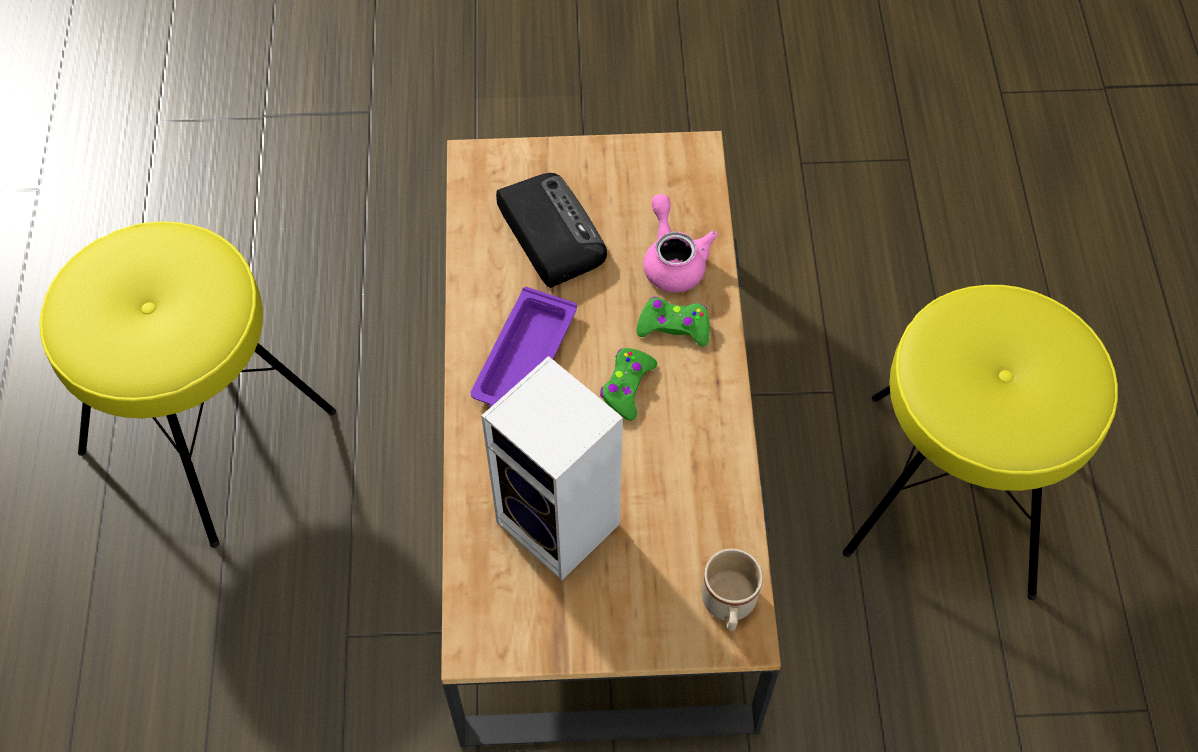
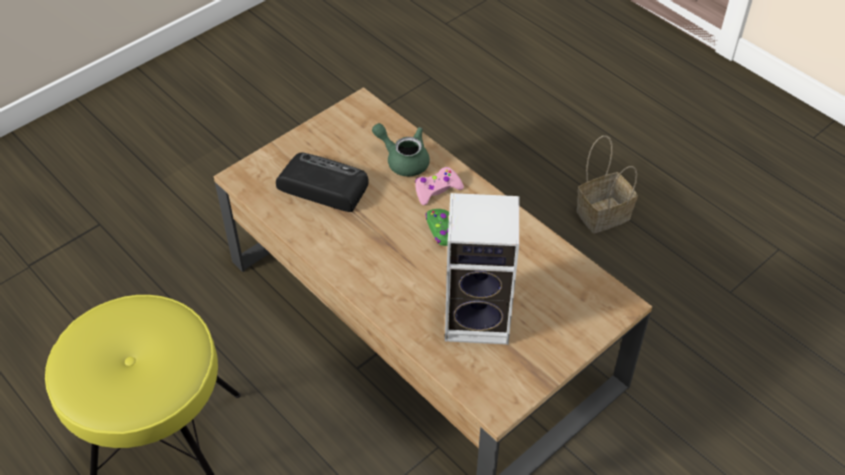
camera: 40 degrees left, 10 degrees down
(523, 359) = (374, 254): purple tray -> none
(673, 260) = (403, 160): pink teapot -> green teapot
(674, 326) = (437, 190): green game controller -> pink game controller
(728, 606) = (601, 297): beige mug -> none
(952, 492) = (604, 214): yellow stool -> basket

